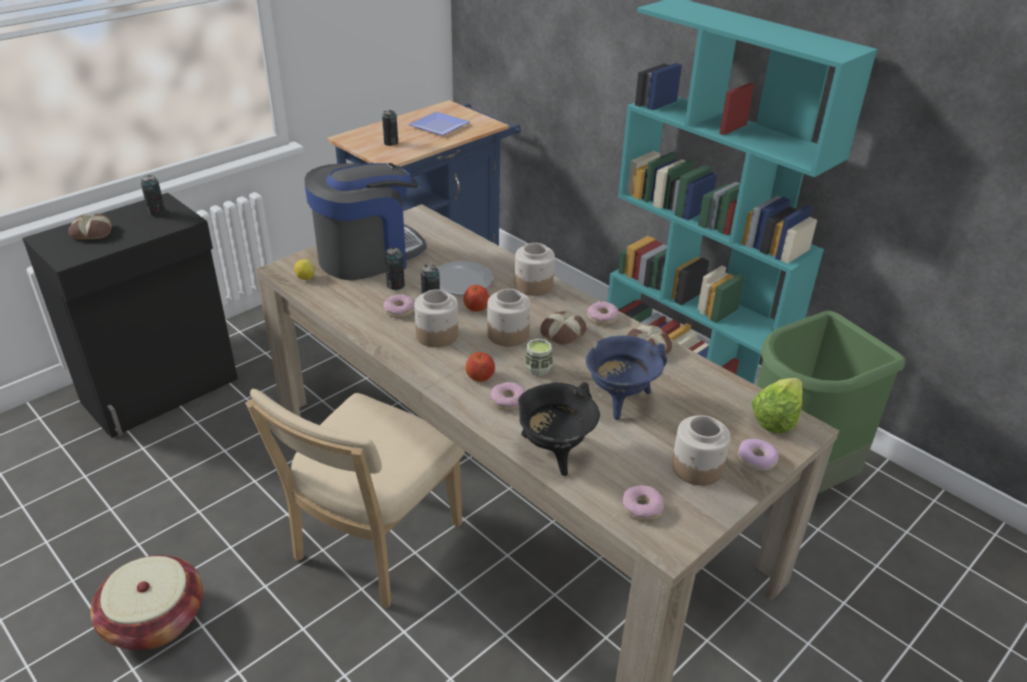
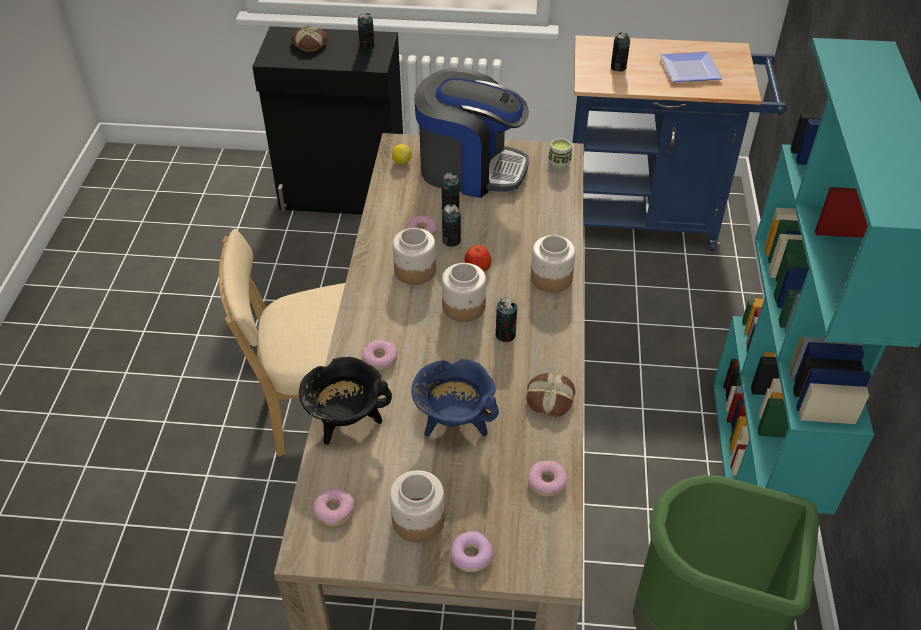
camera: 50 degrees right, 10 degrees up
(155, 620) = (166, 352): basket -> none
(461, 280) = (503, 235): plate -> none
(480, 376) = (392, 325): apple -> none
(538, 369) = (439, 351): cup -> cup (559, 164)
(562, 332) = (505, 335): bread -> can
(602, 317) = (558, 346): donut -> donut (546, 482)
(775, 418) = (548, 541): lettuce -> none

